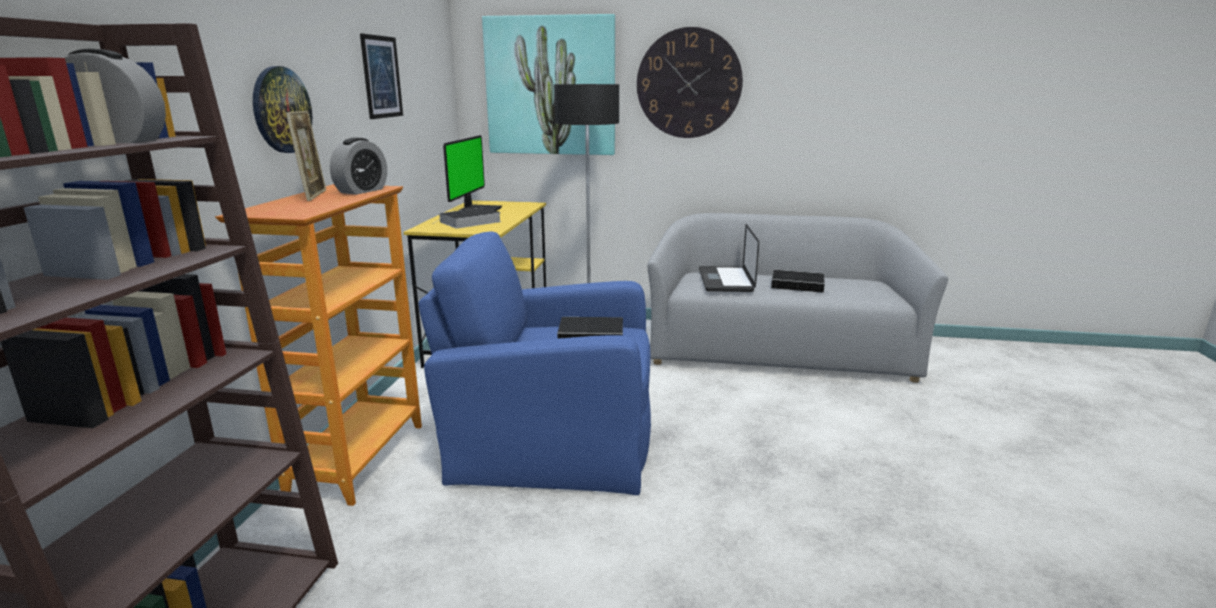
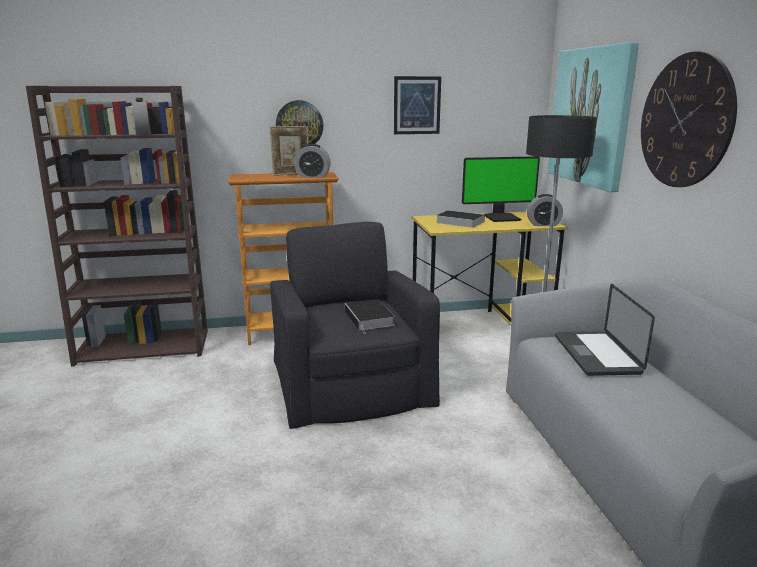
camera: 70 degrees right, 0 degrees up
(527, 205) = (543, 224): none -> alarm clock
(551, 436) = (350, 381): blue armchair -> black armchair
(725, 280) = (596, 354): laptop -> laptop turned 75 degrees counterclockwise
(799, 285) = (648, 399): book -> none

